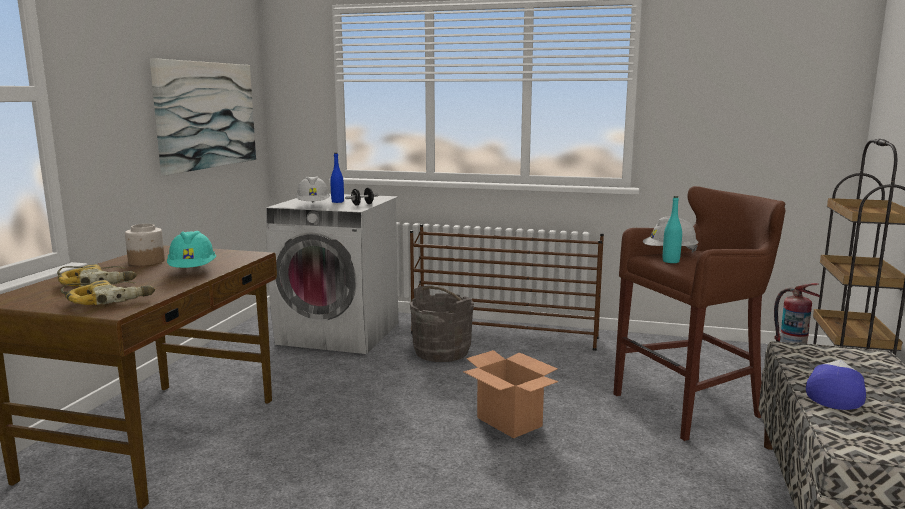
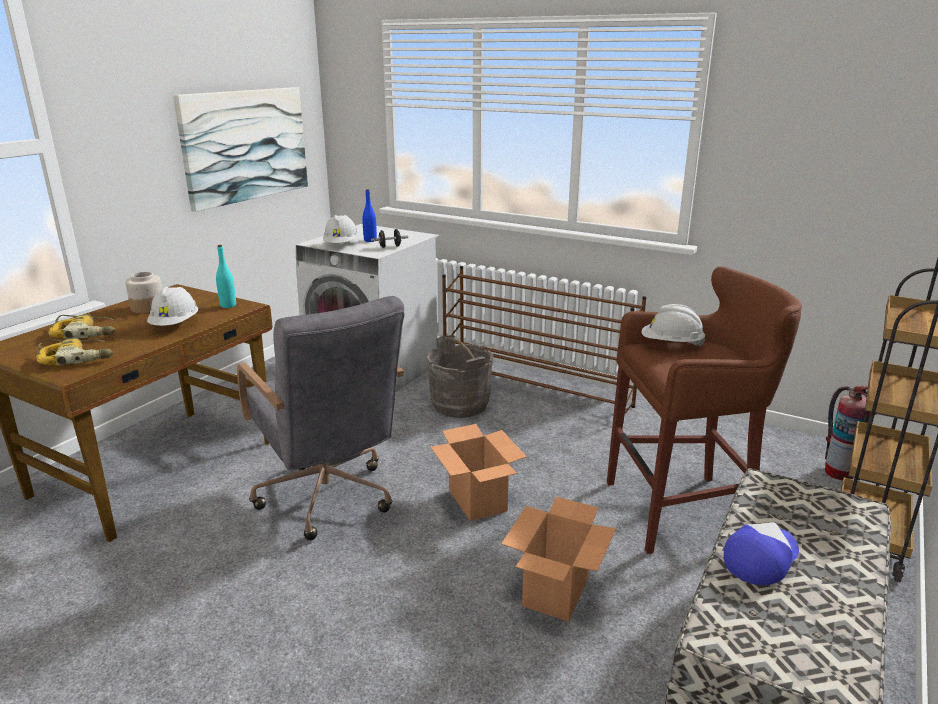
camera: 15 degrees right, 10 degrees up
(193, 271) = (175, 325): turquoise hard hat -> white hard hat
(366, 441) = (329, 502): none -> grey office chair
(628, 480) = (556, 592): none -> cardboard box
(671, 261) = (659, 359): turquoise bottle -> turquoise bottle (228, 305)

